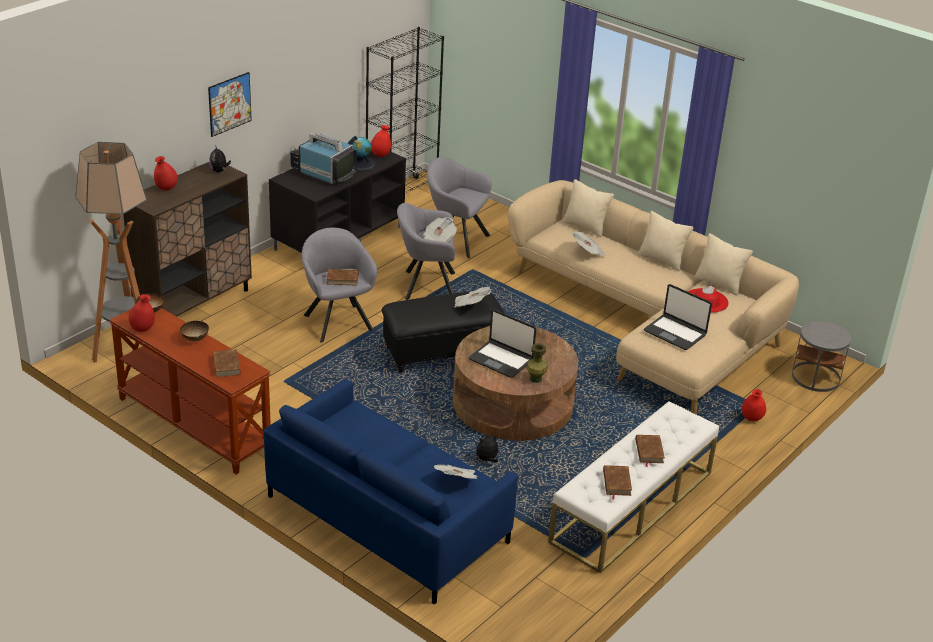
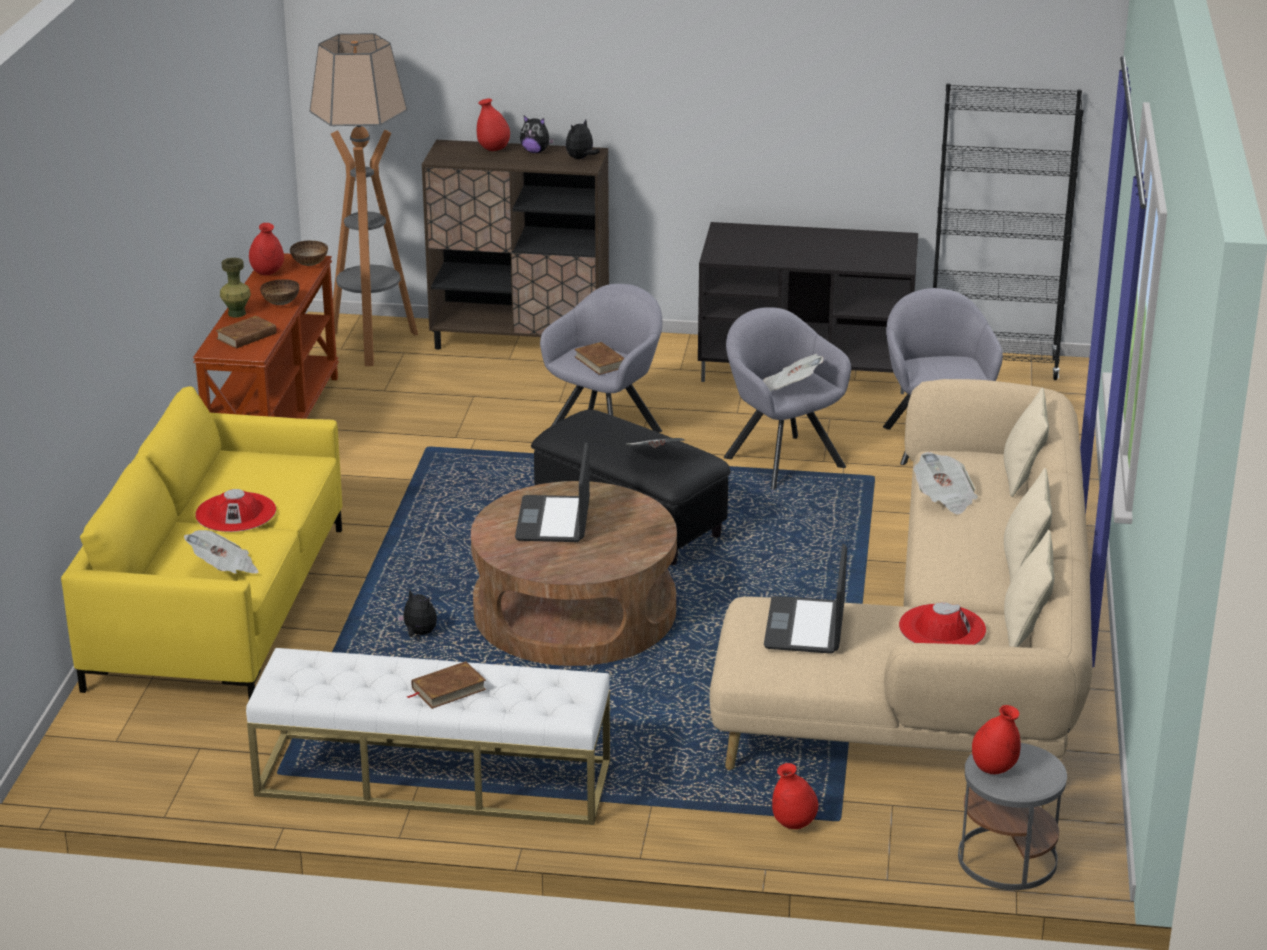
camera: 60 degrees right, 5 degrees down
(189, 179) = (535, 151): none -> plush toy
(229, 104) = (648, 76): picture -> none
(323, 173) = (780, 243): television -> none
(361, 164) = (845, 255): globe -> none
(380, 155) = (893, 258): red vase -> red vase (994, 768)
(387, 518) = (219, 606): blue sofa -> yellow sofa
(393, 454) = (236, 513): none -> red hat
(535, 379) = (537, 558): green vase -> green vase (236, 313)
(616, 483) = (342, 684): brown book -> none

